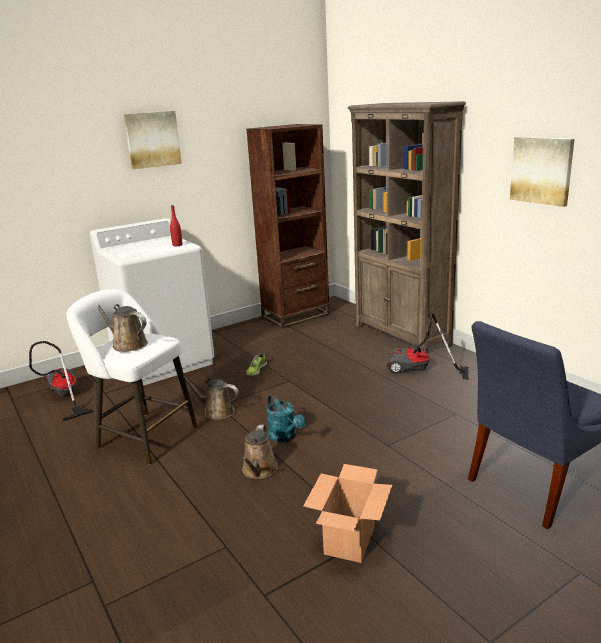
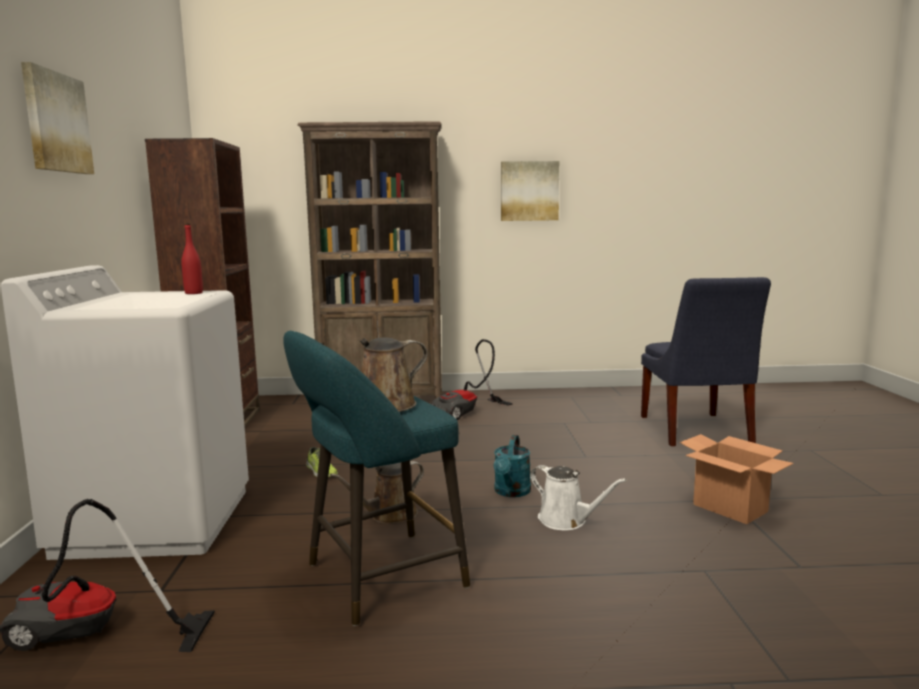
camera: 60 degrees left, 10 degrees down
(143, 436) = (377, 578): white stool -> turquoise stool
(259, 470) = (566, 520): brown watering can -> white watering can
(285, 437) = (511, 492): turquoise watering can -> turquoise watering can turned 105 degrees clockwise

